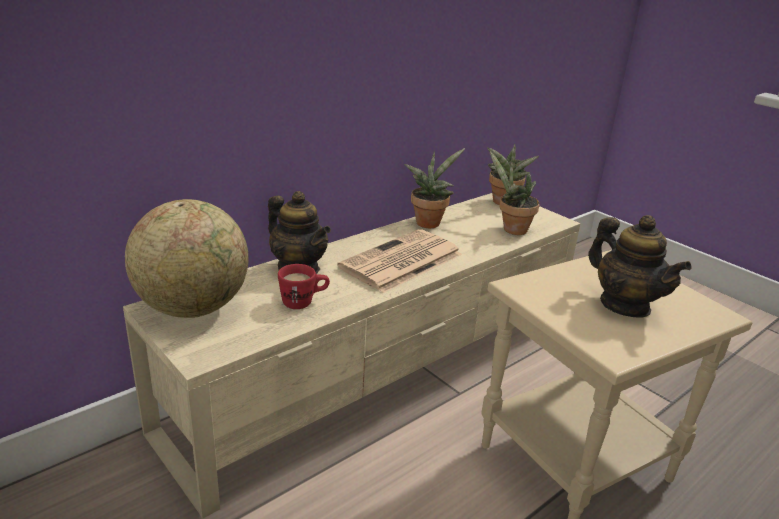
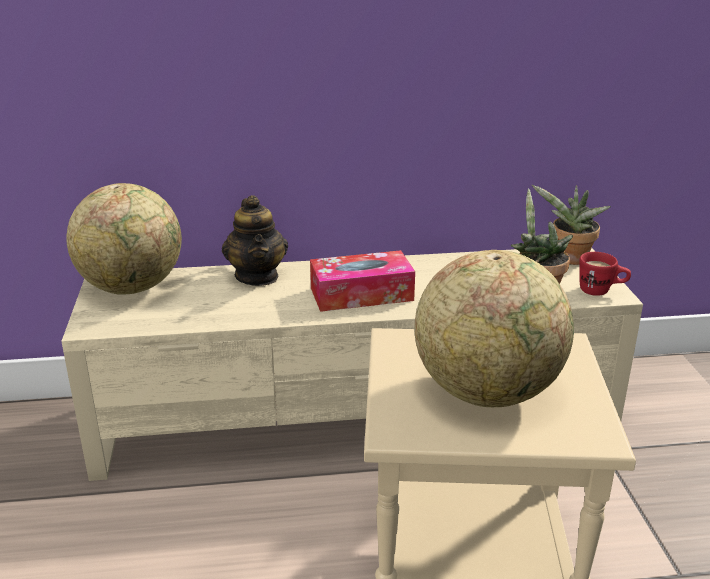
camera: 35 degrees right, 0 degrees up
(304, 302) = (222, 307): red mug -> red mug (601, 291)
(401, 262) = (361, 294): newspaper -> tissue box
(429, 222) = (448, 262): potted plant -> none
(625, 305) = (487, 392): teapot -> globe

